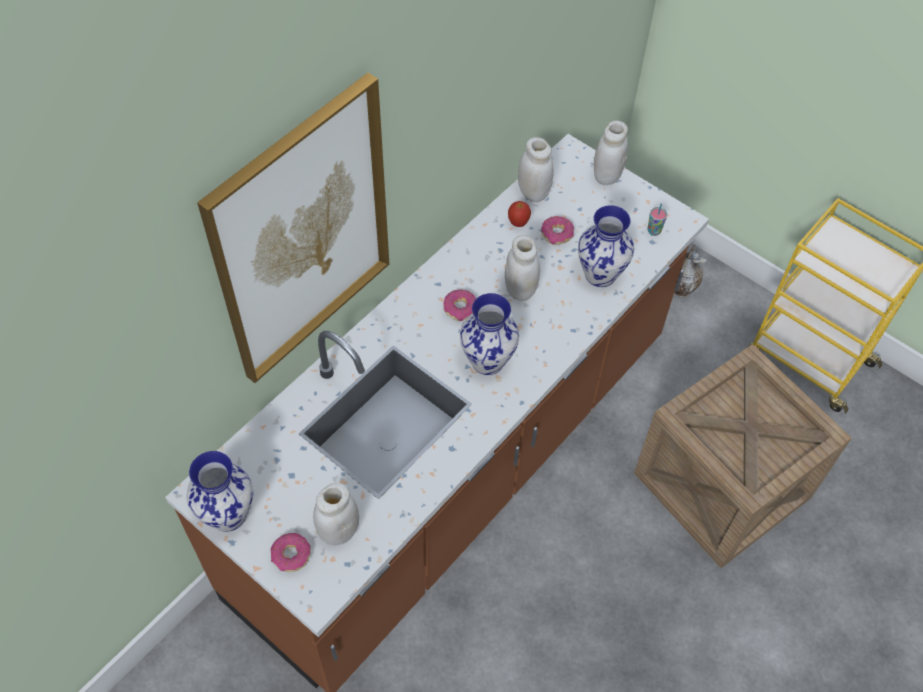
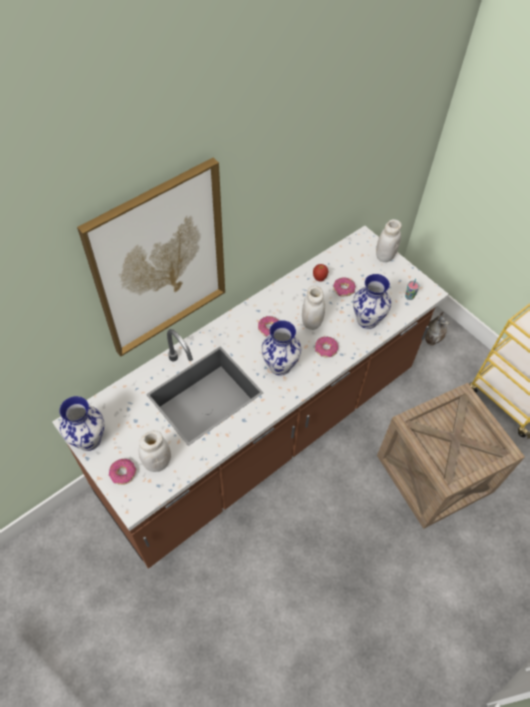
camera: 10 degrees right, 0 degrees up
(533, 193) = (333, 260): white jar -> none
(549, 326) = (325, 349): none -> donut

